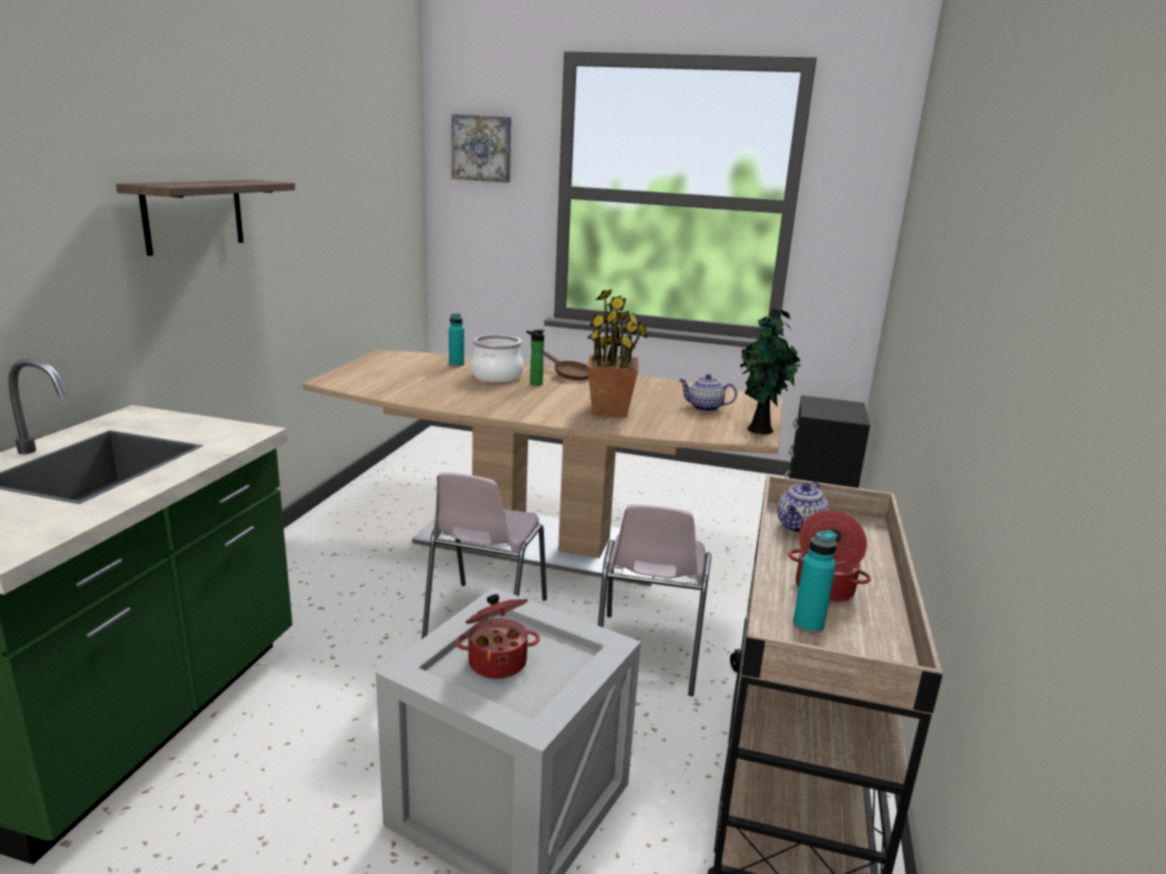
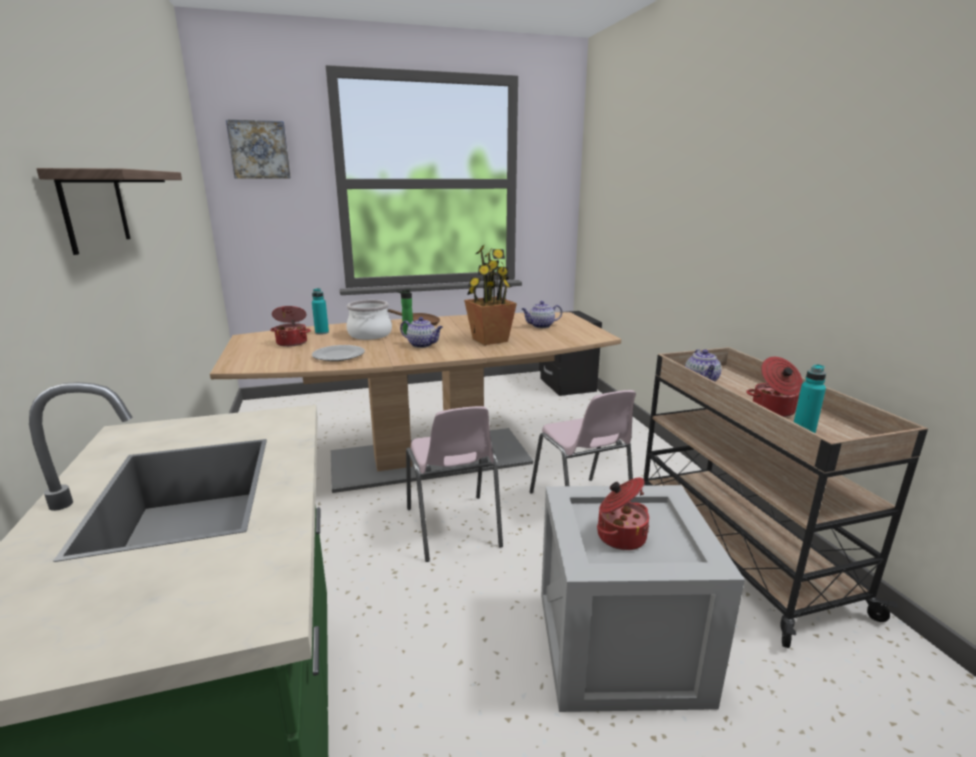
camera: 30 degrees left, 0 degrees up
(413, 368) = (292, 342): none -> cooking pot
(431, 391) = (339, 355): none -> plate
(528, 399) = (422, 345): none -> teapot
(761, 430) = (595, 332): potted plant -> none

